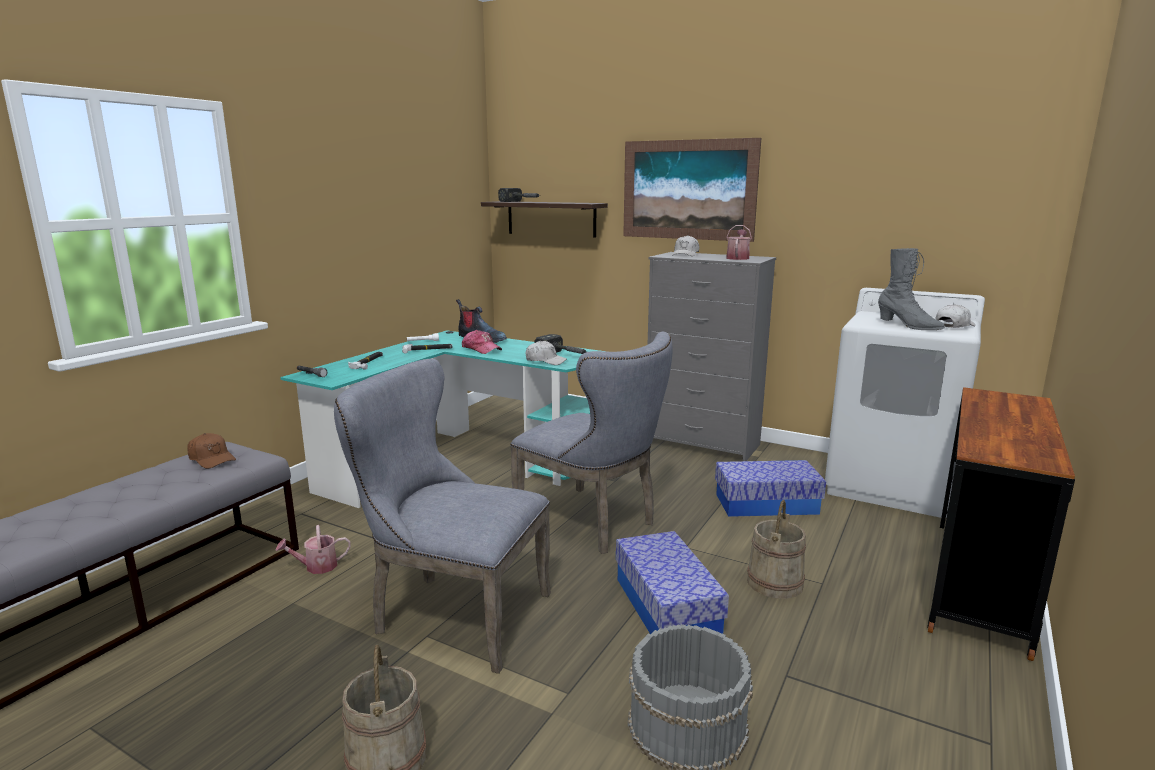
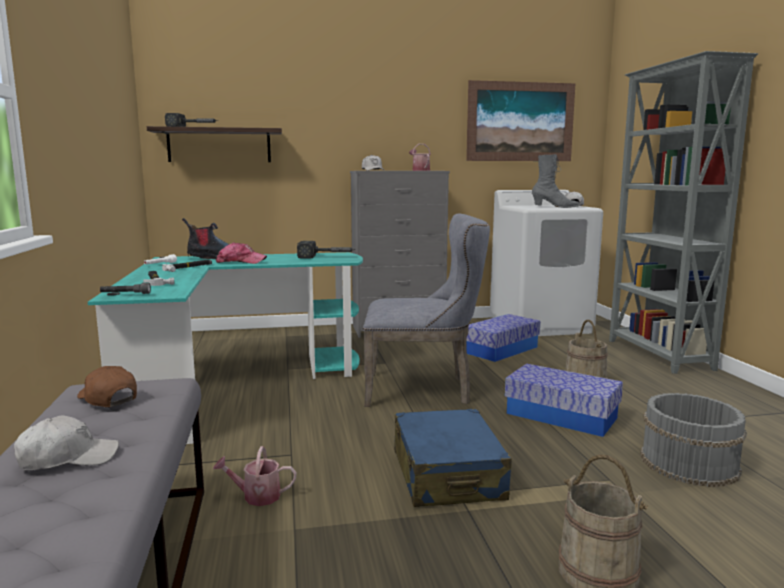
camera: 40 degrees left, 5 degrees down
(212, 459) = (108, 398): brown cap -> brown cap turned 135 degrees counterclockwise
(316, 567) = (256, 496): watering can -> watering can turned 60 degrees clockwise
(451, 614) = (447, 475): grey chair -> blue suitcase
(545, 361) = (324, 261): white cap -> white cap (68, 458)
(688, 190) = (358, 119): picture -> picture (520, 122)
(979, 583) = (658, 355): brown desk -> grey bookcase

